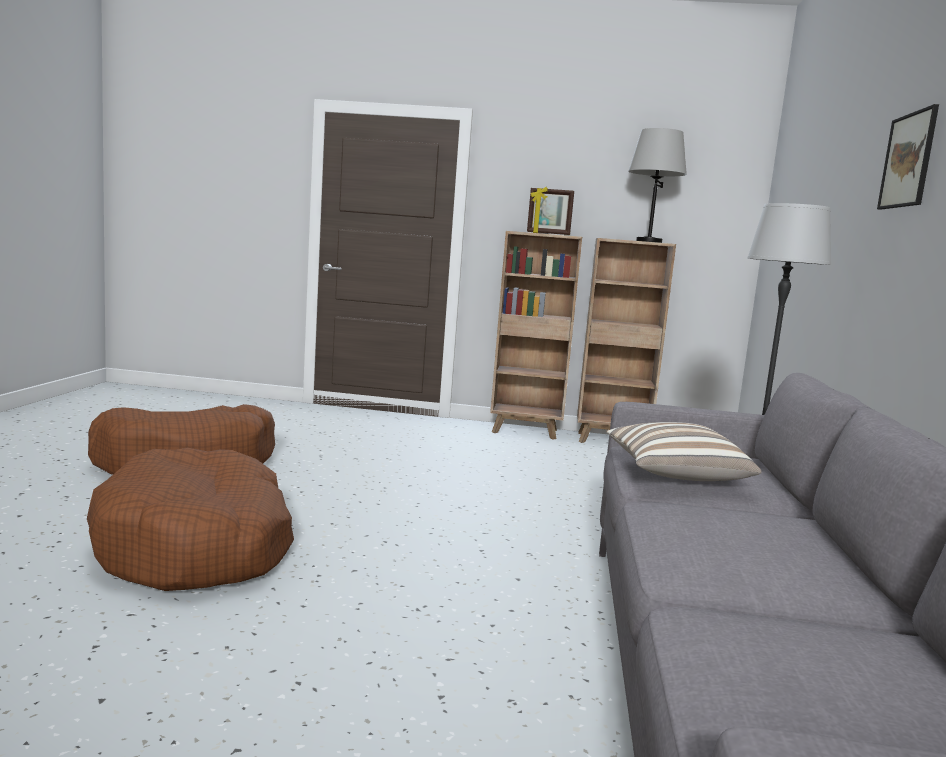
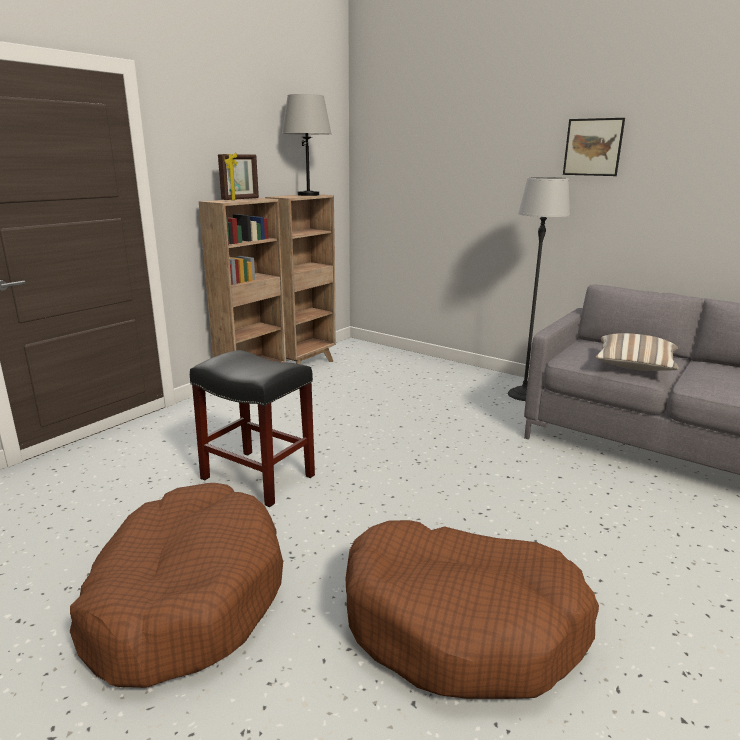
camera: 60 degrees left, 10 degrees up
(359, 457) = (256, 477): none -> black stool

